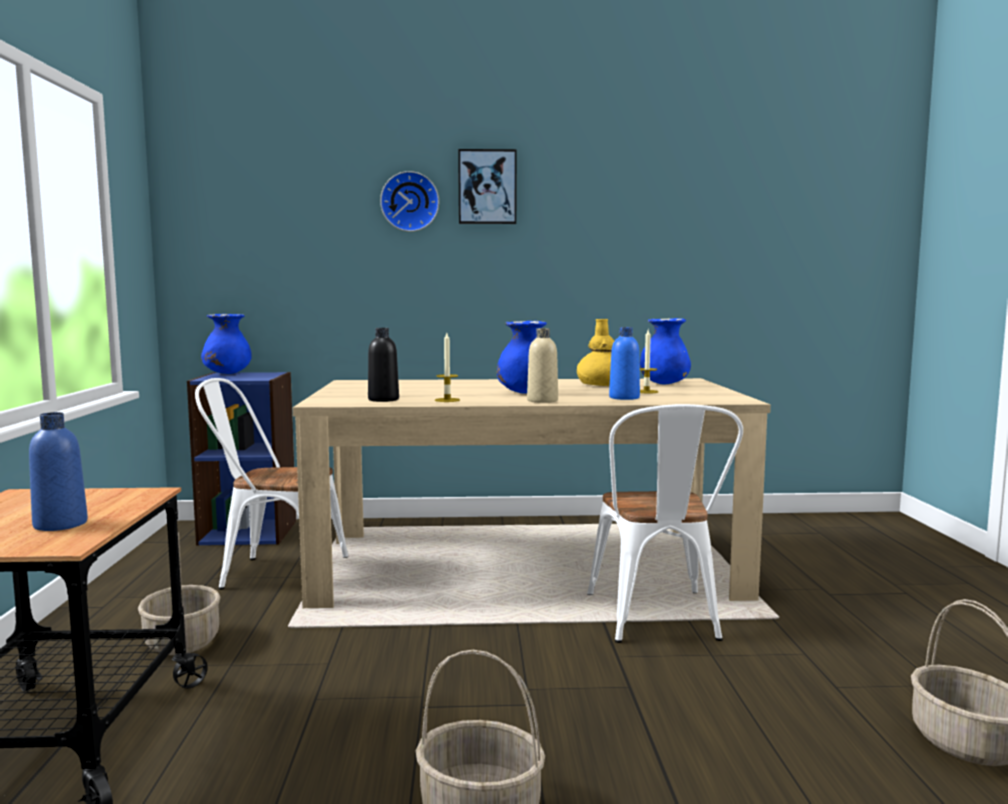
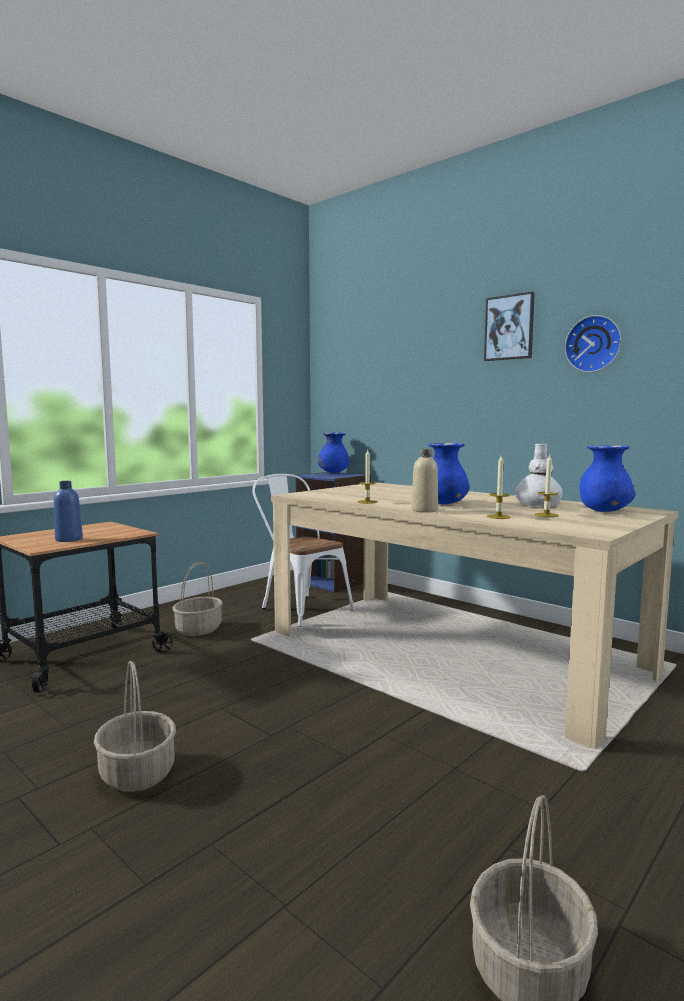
camera: 45 degrees right, 0 degrees up
(383, 399) = (334, 497): black bottle -> none
(410, 202) = (452, 346): wall clock -> wall clock (594, 344)
(600, 385) = (538, 505): yellow vase -> white vase
(624, 398) = (498, 517): blue bottle -> candle
(657, 621) = (466, 726): white chair -> none

